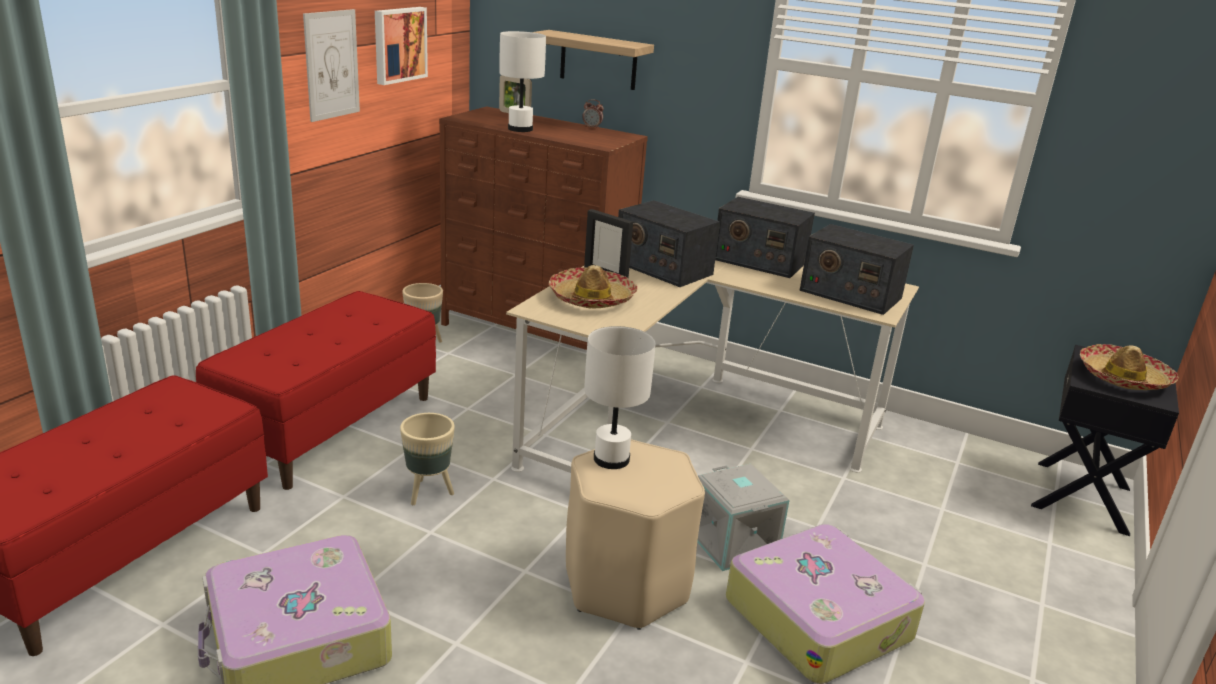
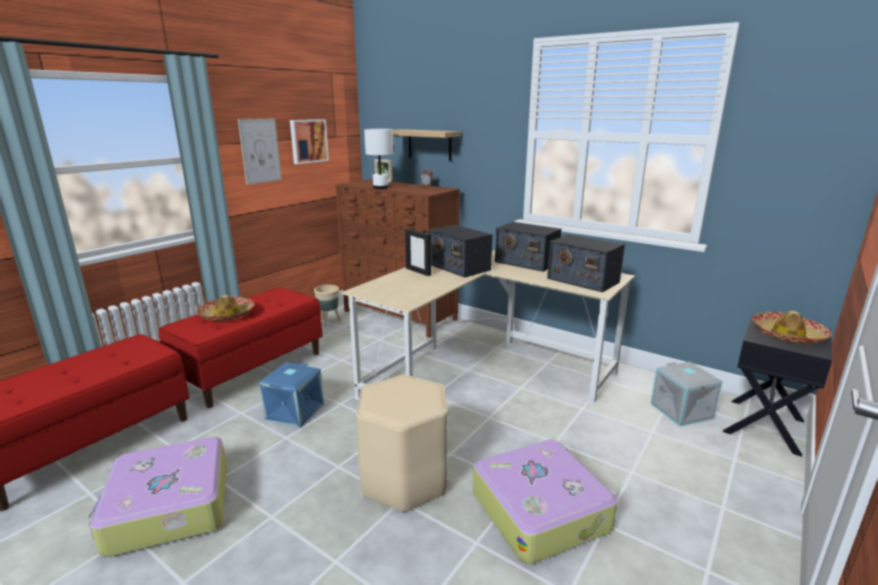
camera: 10 degrees right, 5 degrees down
(428, 493) = (295, 412): beige planter -> blue storage box
(592, 298) = (402, 284): hat -> hat (227, 315)
(610, 459) = (386, 388): white table lamp -> none
(734, 543) = (491, 452): grey storage box -> grey storage box (682, 411)

